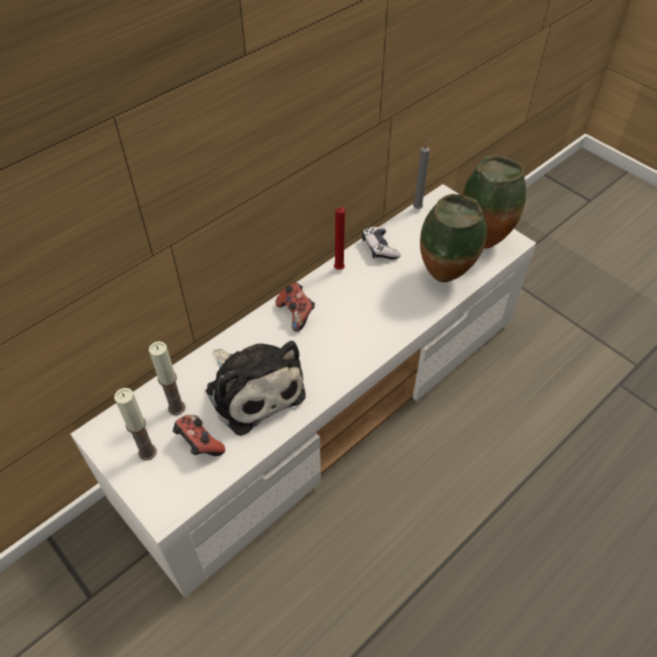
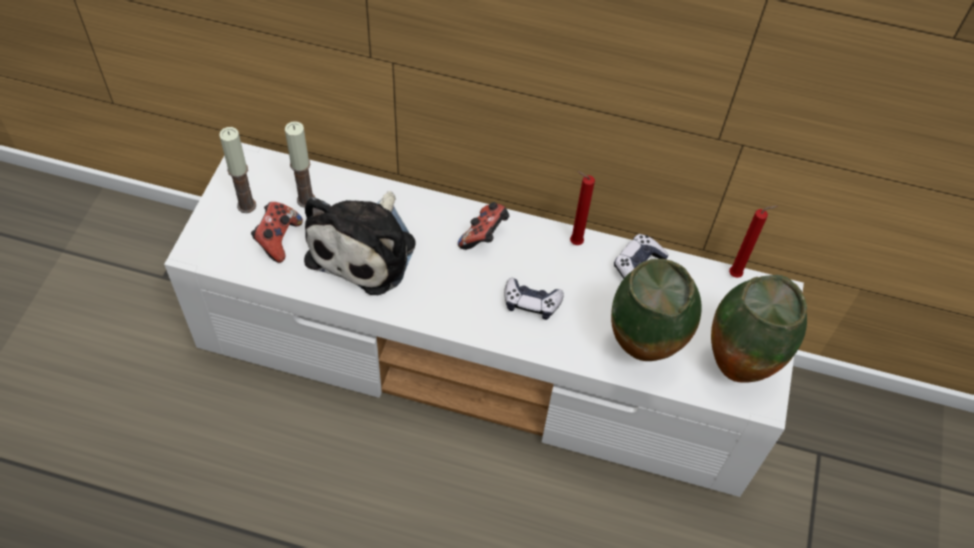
camera: 55 degrees right, 5 degrees up
(370, 315) = (531, 303): none -> game controller
(418, 208) = (737, 275): grey candle -> red candle

